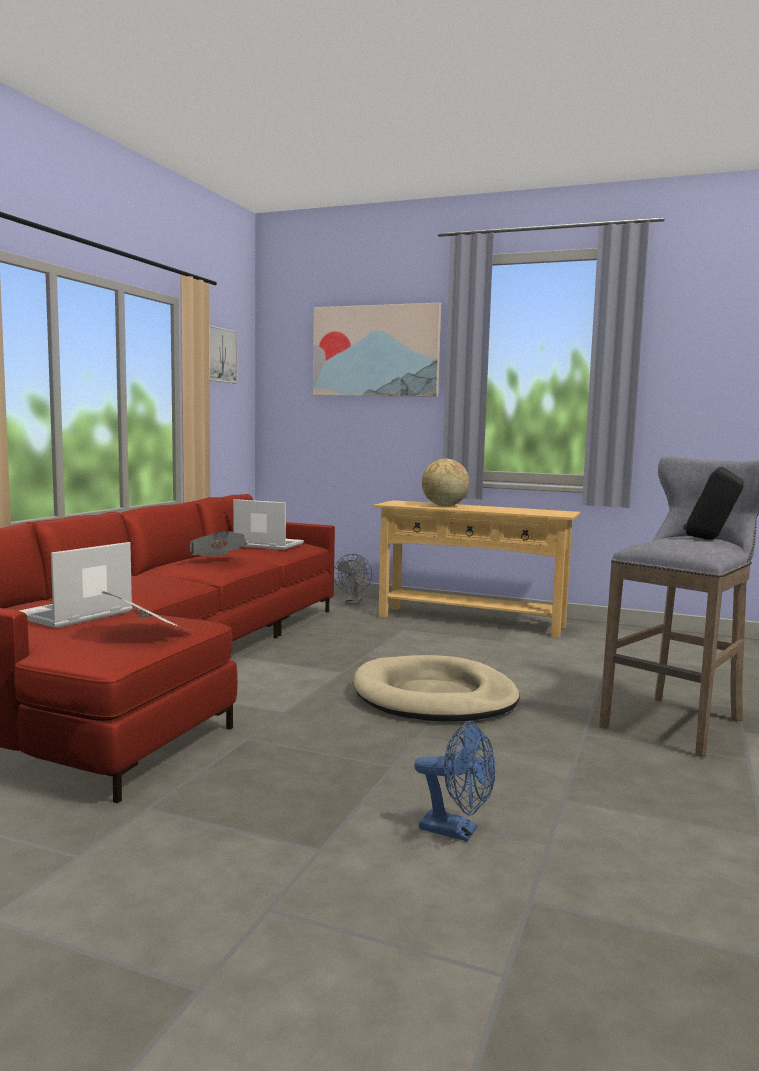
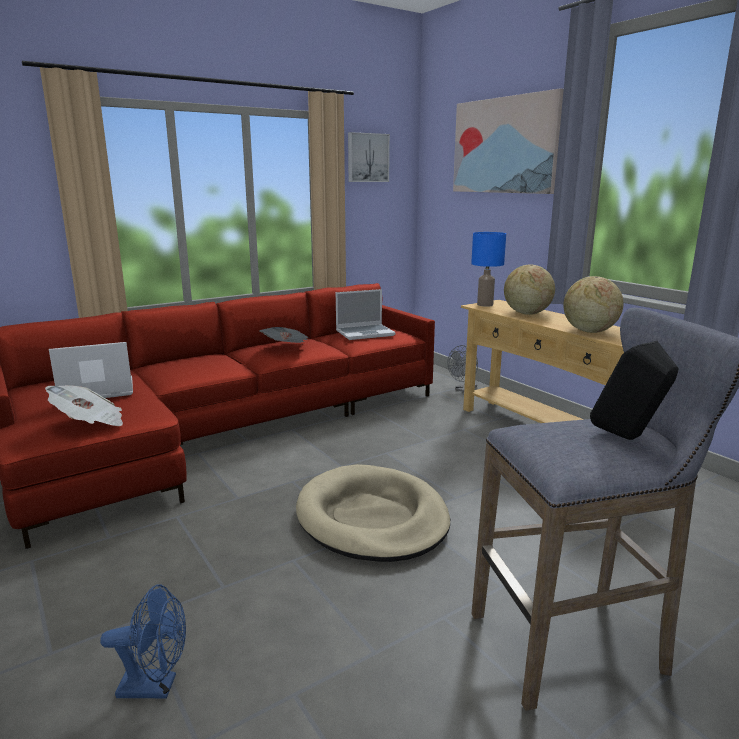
camera: 35 degrees right, 10 degrees up
(267, 545) = (365, 333): laptop -> laptop turned 105 degrees clockwise
(393, 503) = (485, 305): none -> blue table lamp
(457, 831) = (156, 686): blue fan -> blue fan turned 60 degrees counterclockwise
(519, 511) = (589, 331): none -> globe

